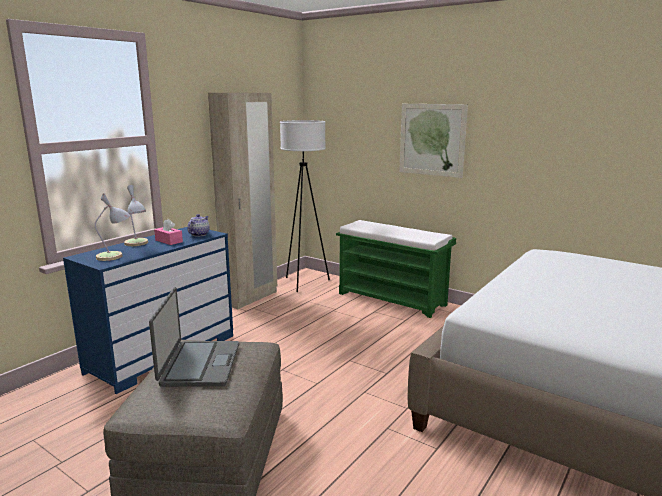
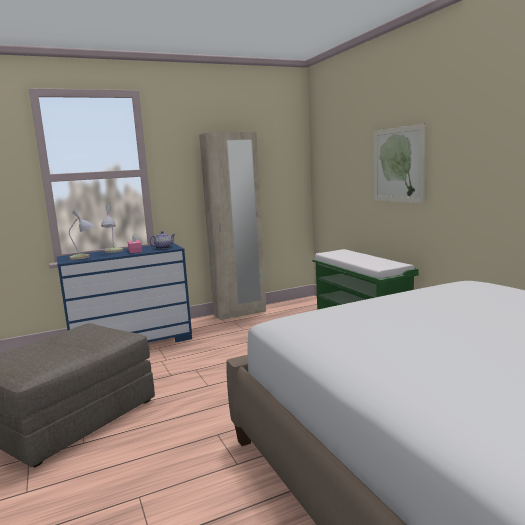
camera: 30 degrees right, 5 degrees down
(199, 364) = (67, 339): laptop -> none
(305, 283) = (298, 307): white floor lamp -> none

